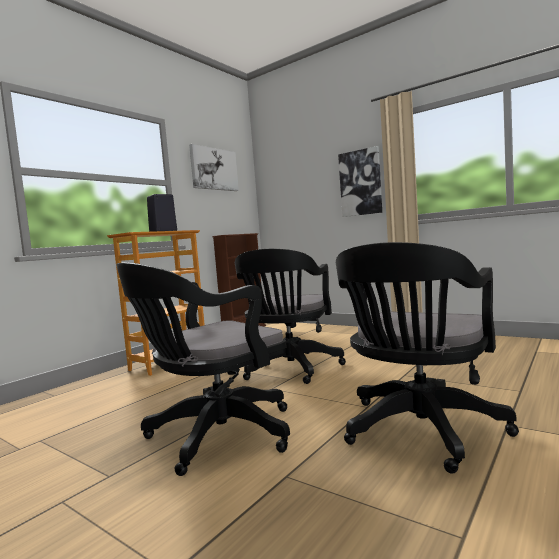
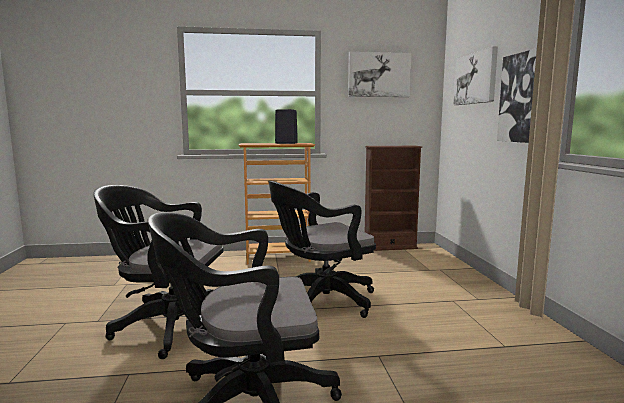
camera: 45 degrees right, 5 degrees up
(302, 173) = (475, 78): none -> picture

